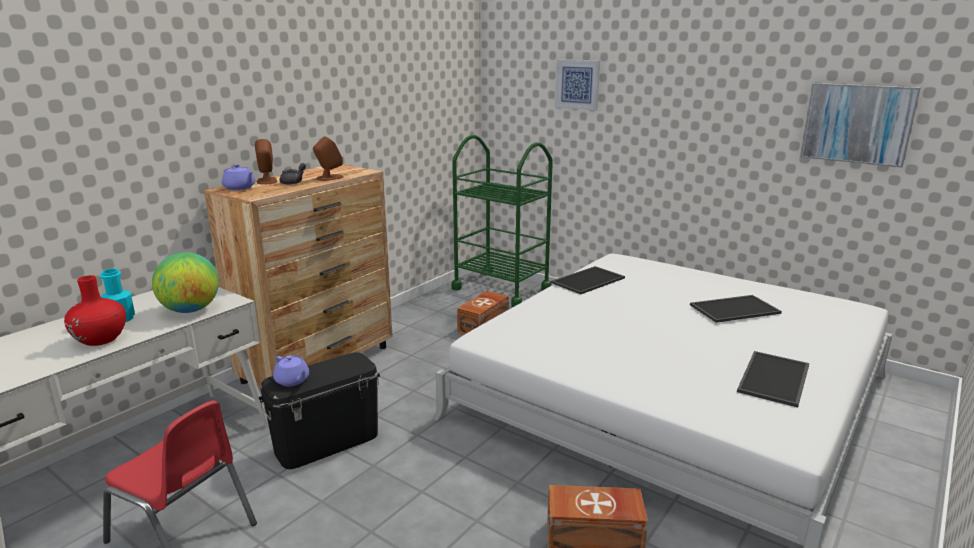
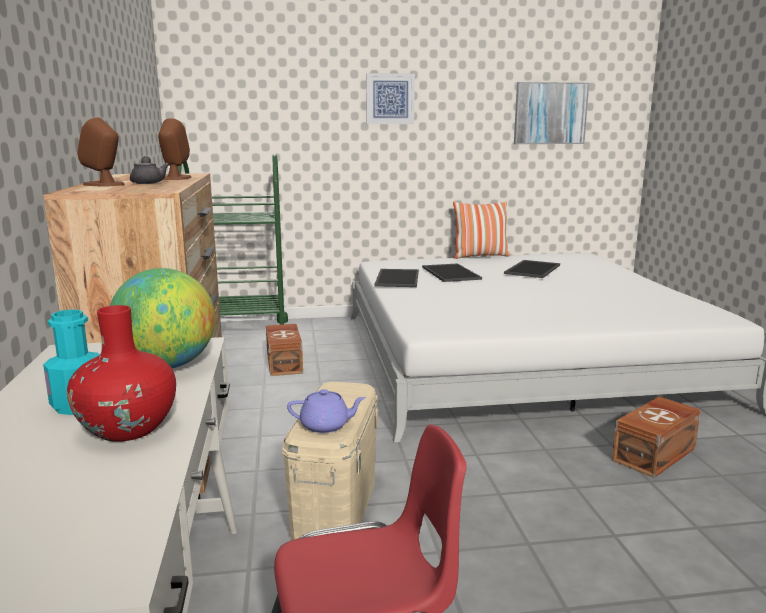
camera: 45 degrees left, 5 degrees down
(240, 188) = (97, 189): purple teapot -> none
(327, 442) = (335, 508): black storage box -> beige storage box
(577, 84) = (296, 92): picture -> picture (390, 99)
(731, 277) = (480, 256): none -> pillow
(775, 379) = (641, 295): tray -> tray (452, 273)

